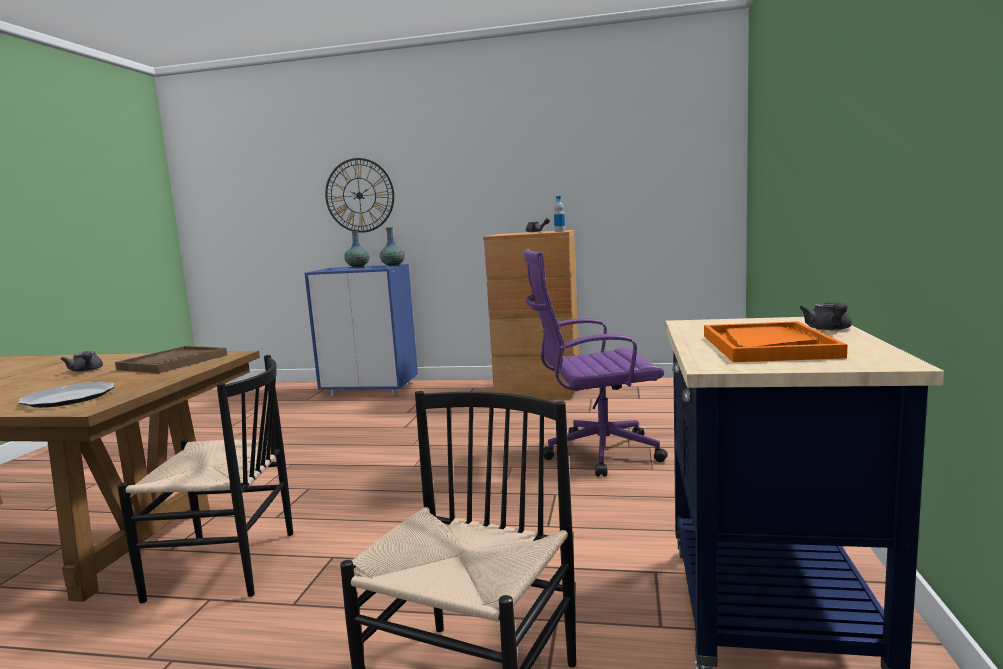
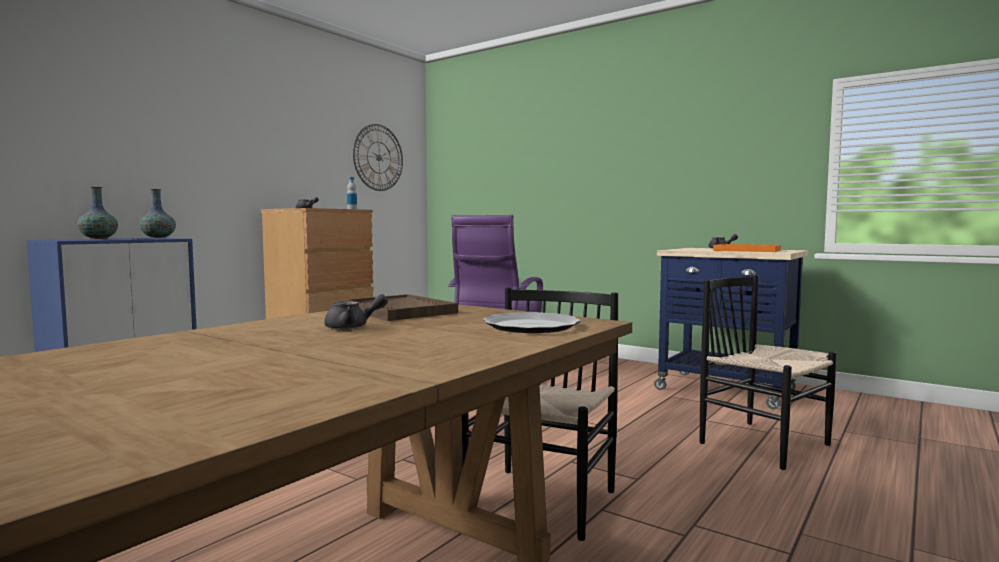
camera: 65 degrees left, 5 degrees down
(359, 195) = (76, 141): wall clock -> wall clock (378, 157)

